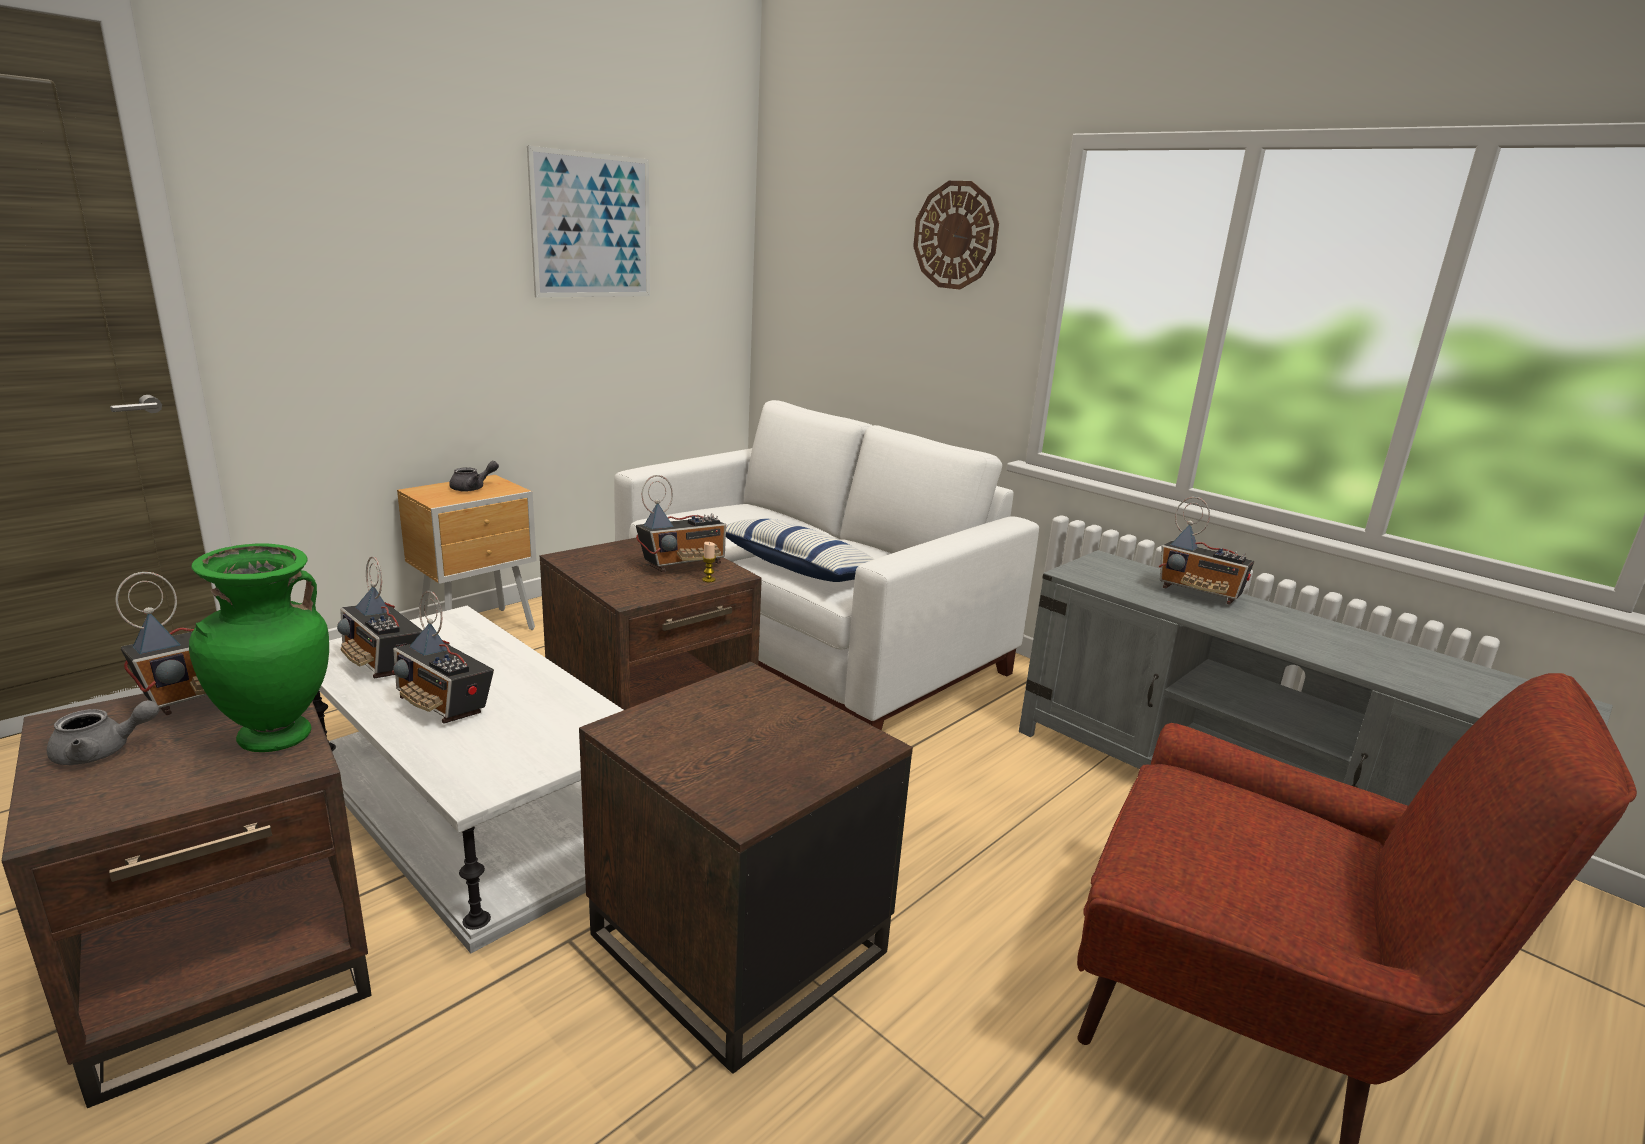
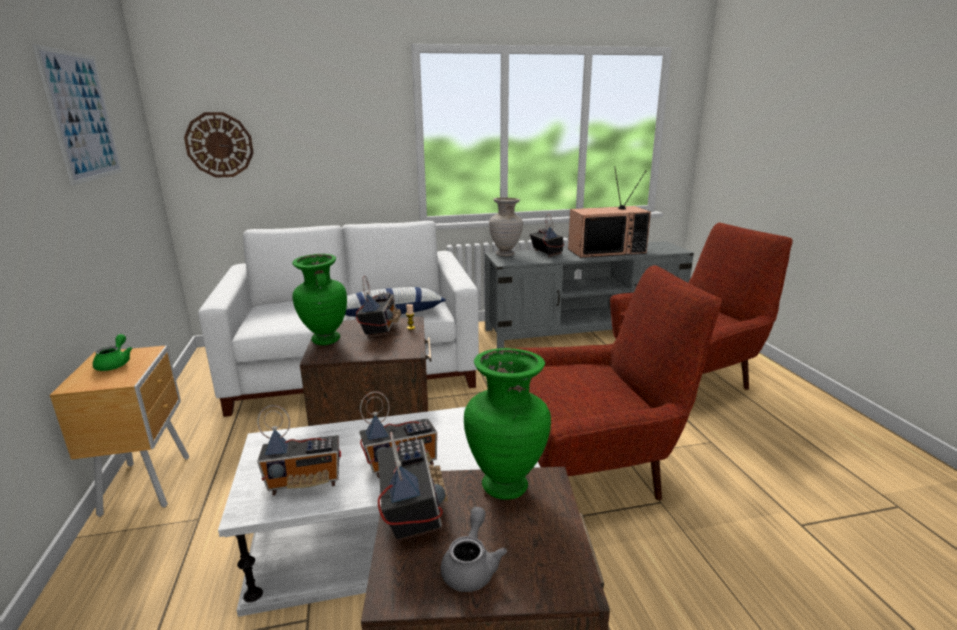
camera: 55 degrees left, 0 degrees up
(473, 488) = (115, 364): grey teapot -> green teapot
(617, 548) = (325, 340): none -> green vase
(736, 945) = (590, 468): brown side table -> red armchair
(955, 235) = (344, 103): wall clock -> wall clock (219, 145)
(1119, 565) = (505, 254): none -> beige vase
(1199, 594) = (546, 253): radio -> radio turned 90 degrees counterclockwise
(1344, 646) = (606, 251): none -> television

